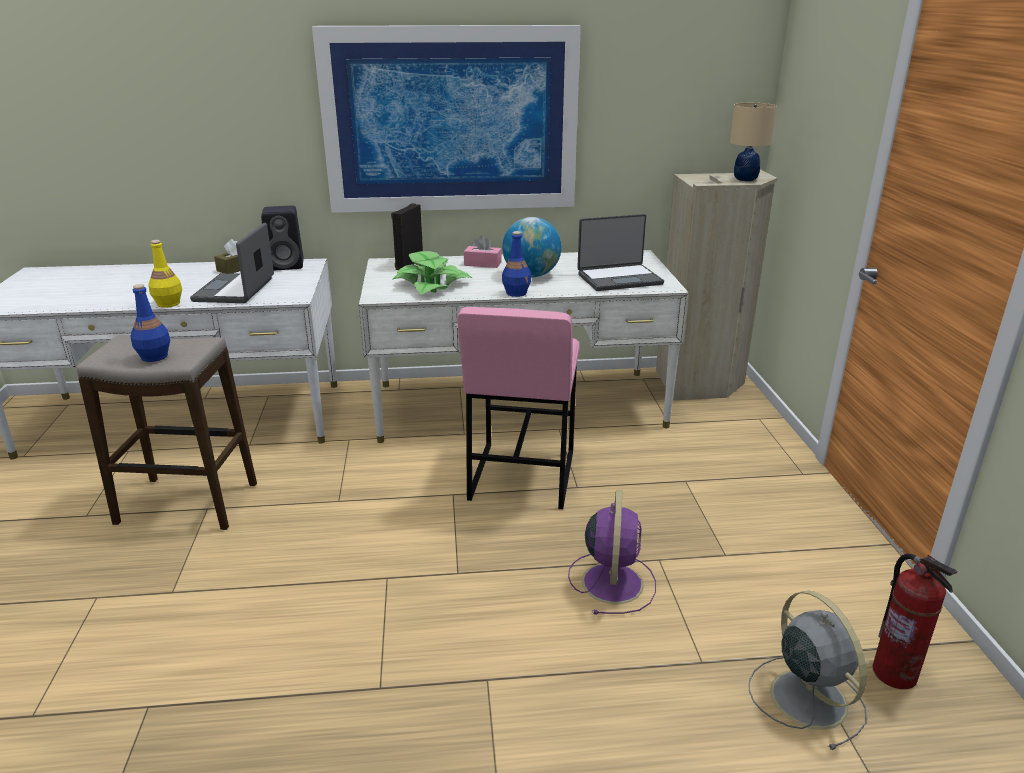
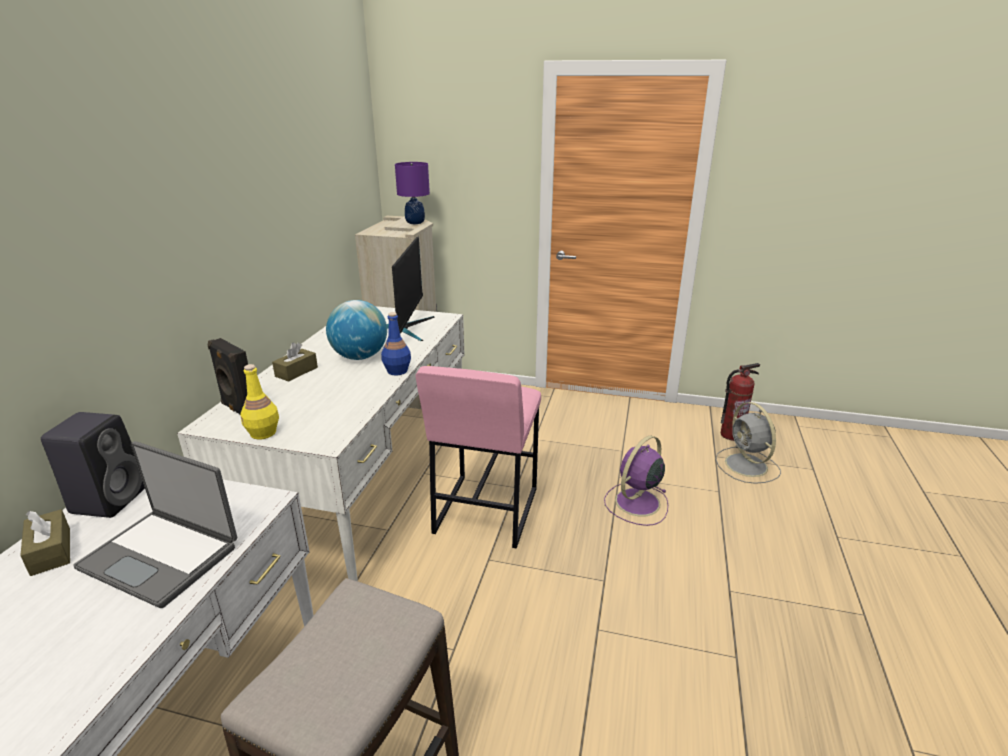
camera: 70 degrees left, 0 degrees up
(154, 357) = (369, 655): blue bottle -> none
(168, 304) = (137, 641): yellow bottle -> yellow bottle (263, 433)
(432, 285) = (326, 406): potted plant -> none
(451, 121) = (206, 231): picture -> none
(482, 264) = (296, 372): pink tissue box -> brown tissue box
(522, 477) = (485, 512): pink chair -> pink chair turned 75 degrees clockwise
(612, 581) = (636, 503): purple fan -> purple fan turned 75 degrees counterclockwise
(619, 279) = (409, 328): laptop -> monitor
(744, 179) = (414, 223): beige table lamp -> purple table lamp
(806, 696) = (747, 466): grey fan -> grey fan turned 105 degrees counterclockwise

